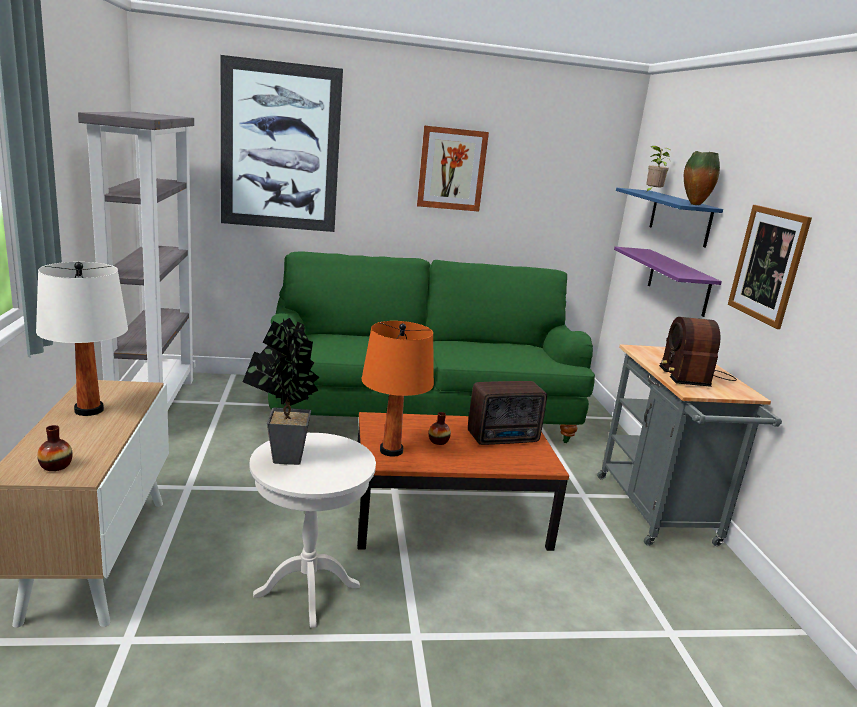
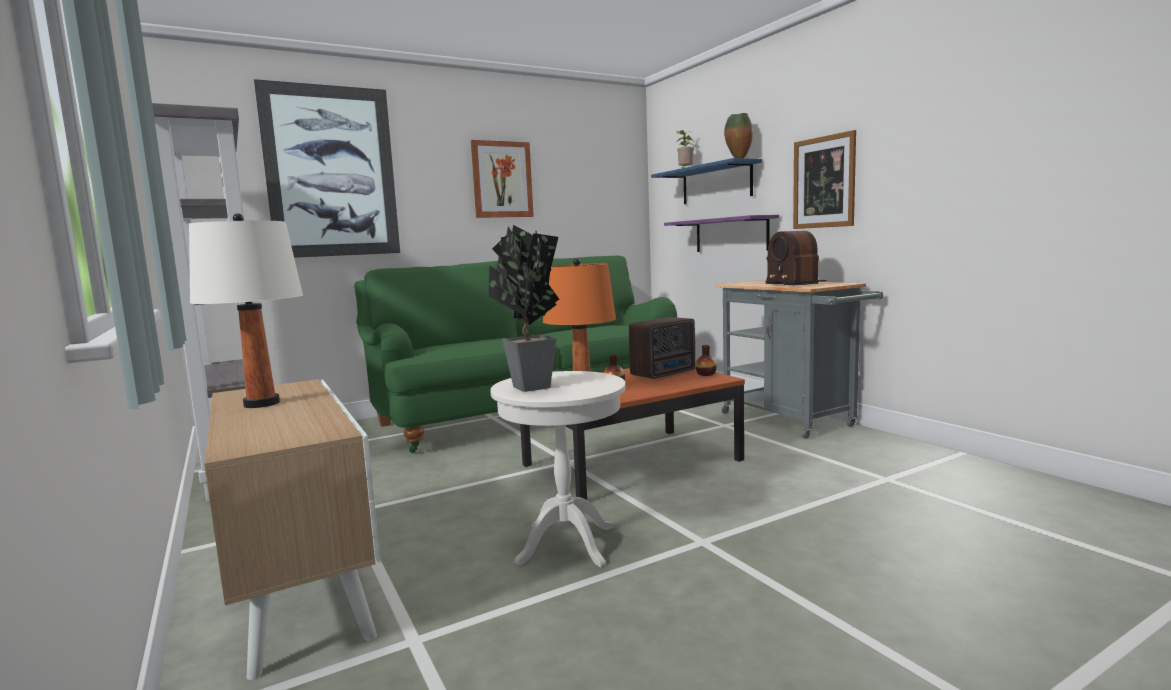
camera: 20 degrees left, 10 degrees down
(56, 466) = (287, 435): vase -> vase (706, 374)

